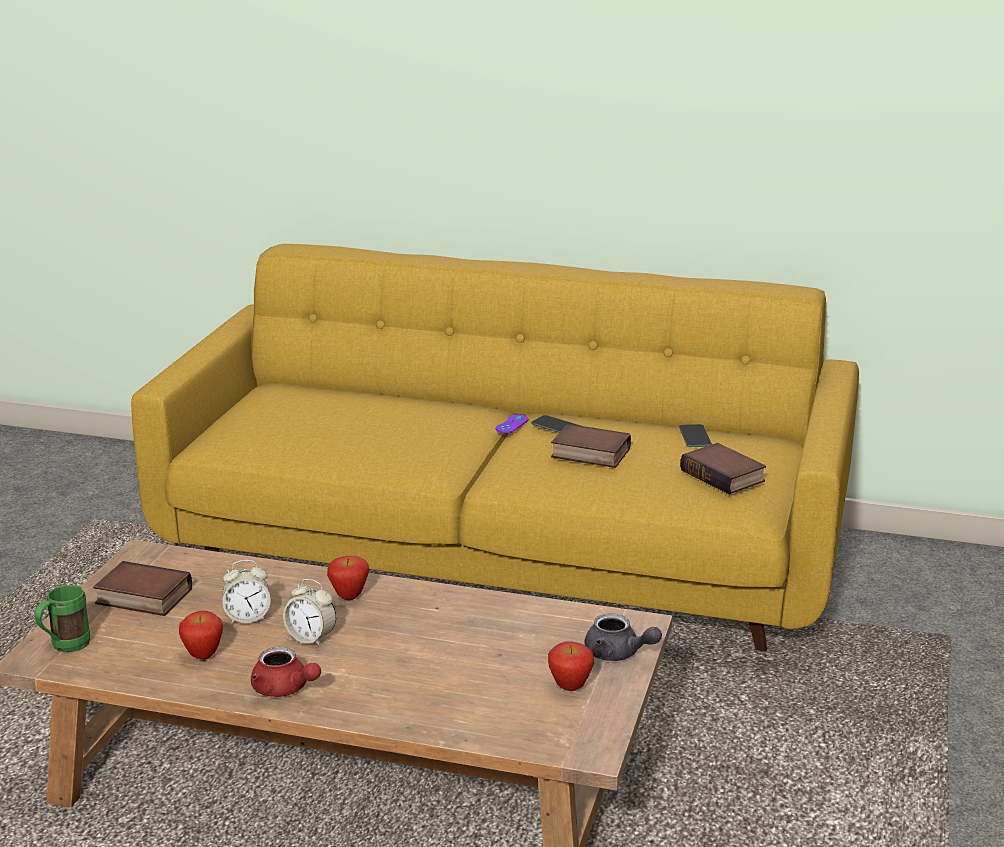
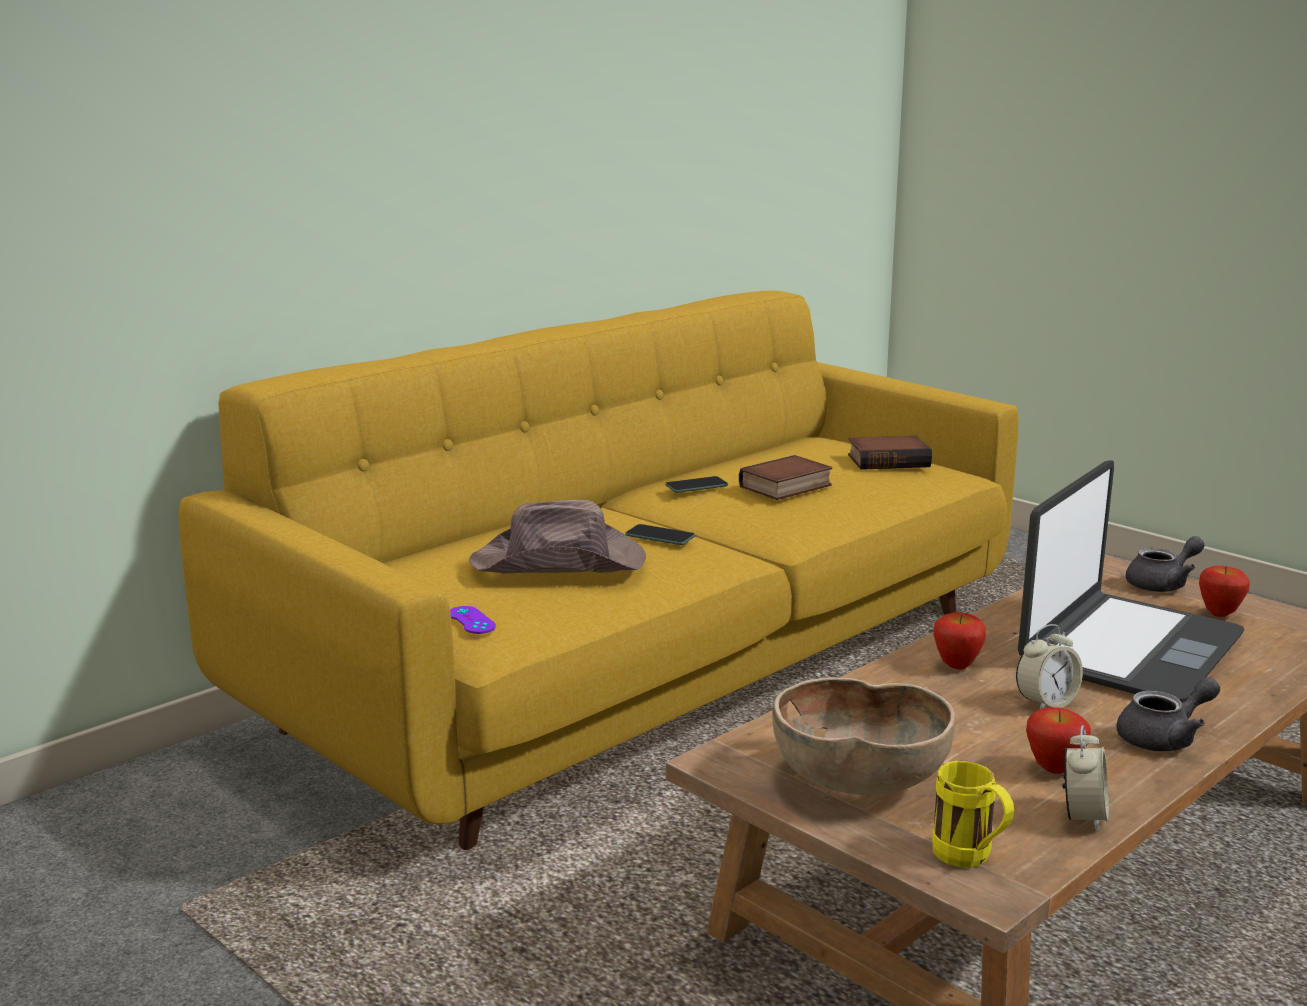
camera: 60 degrees left, 5 degrees down
(64, 647) = (970, 859): green mug -> yellow mug
(141, 597) = (859, 782): book -> brown bowl
(247, 618) = (969, 727): alarm clock -> alarm clock (1083, 817)
(284, 689) = (1164, 739): red teapot -> grey teapot
(338, 426) = (560, 563): none -> brown hat
(445, 656) = (1128, 649): none -> laptop
(512, 424) = (649, 503): purple game controller -> purple game controller (471, 620)
(695, 436) = (791, 451): phone -> phone (660, 536)

